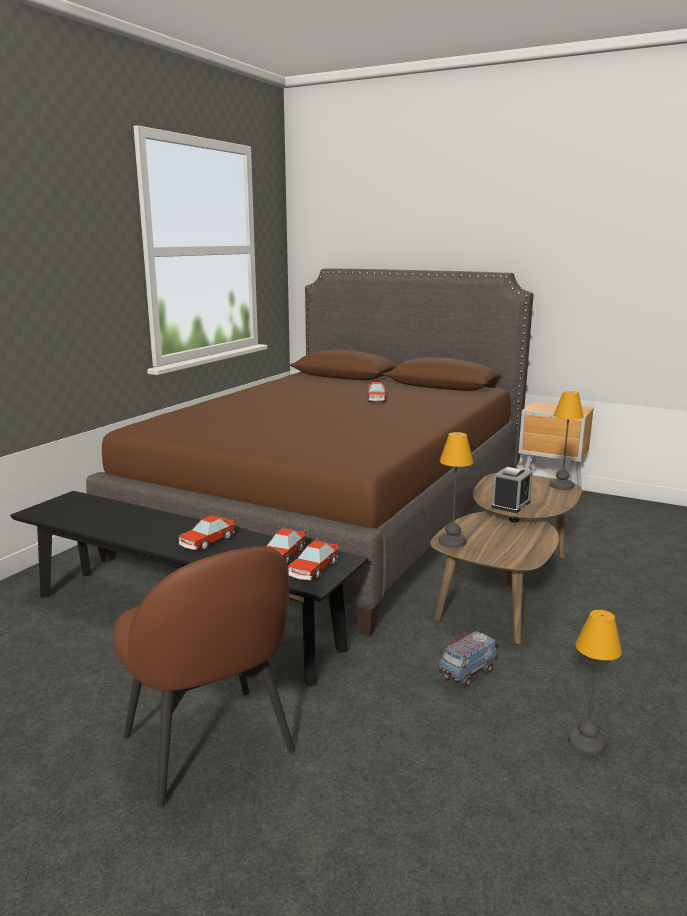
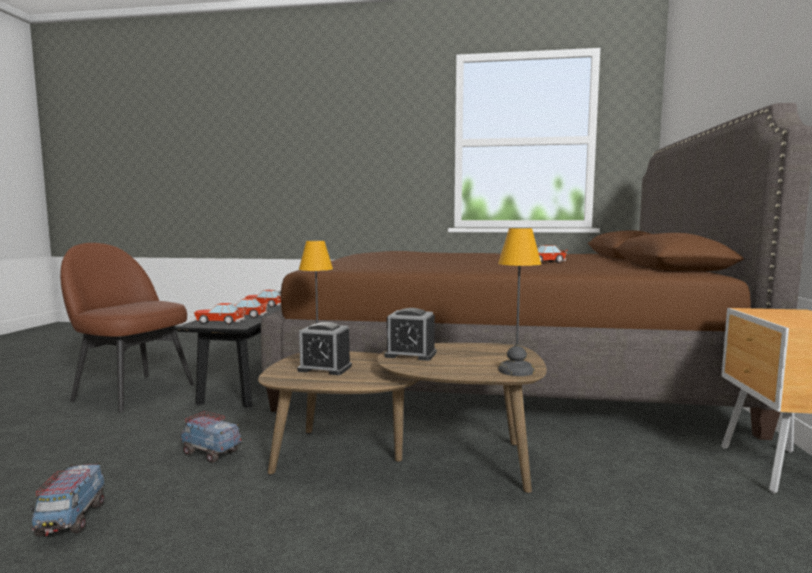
camera: 70 degrees right, 10 degrees down
(210, 747) = (132, 392): brown chair -> brown chair turned 75 degrees clockwise
(499, 542) = (325, 368): none -> alarm clock
(585, 742) = (71, 519): table lamp -> toy truck

